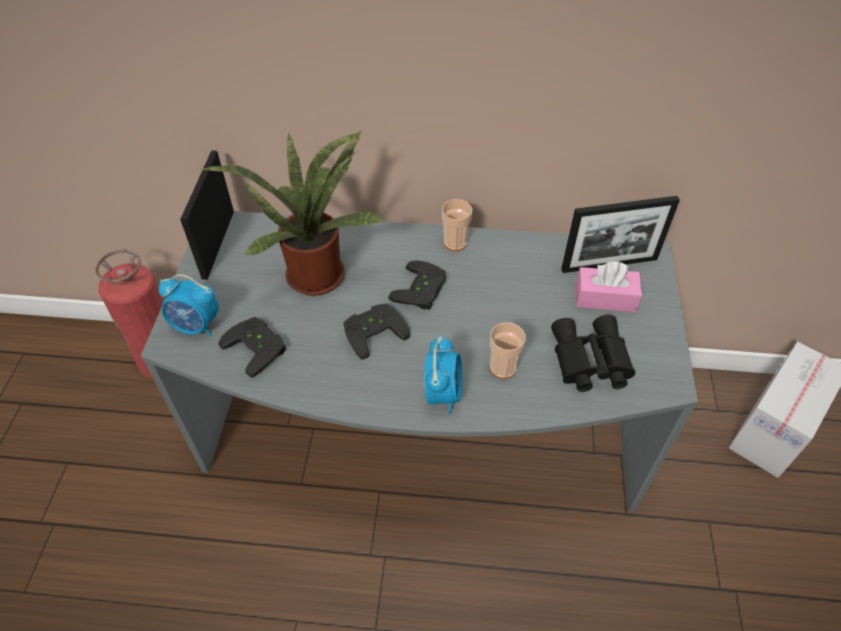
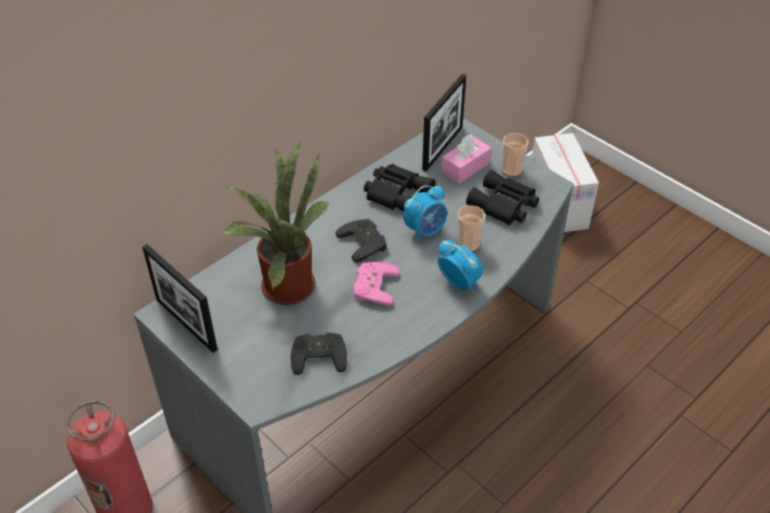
camera: 50 degrees left, 5 degrees down
(196, 325) = (258, 379): alarm clock -> alarm clock (425, 231)
(373, 330) = (372, 286): black game controller -> pink game controller
(455, 242) = (342, 201): cup -> cup (511, 170)
(509, 272) = (397, 193): none -> black binoculars

